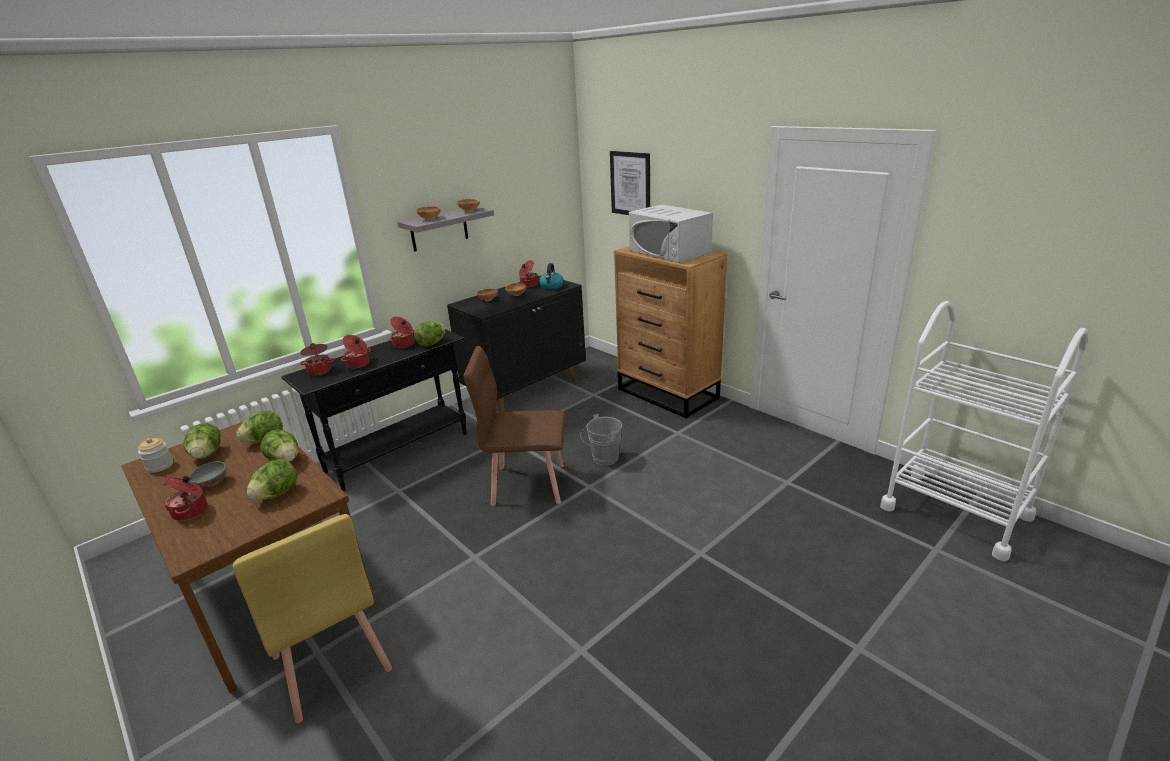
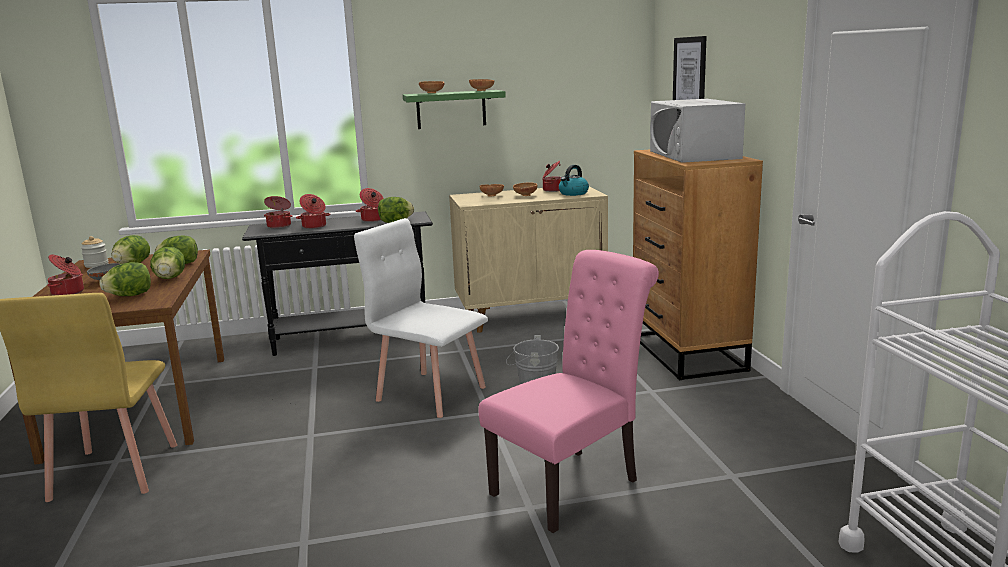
camera: 30 degrees right, 10 degrees down
(439, 229) = (451, 109): grey shelf -> green shelf
(527, 390) = (531, 316): black cabinet -> beige cabinet
(527, 484) = (430, 393): brown chair -> white chair
(707, 524) = (572, 484): none -> pink chair

